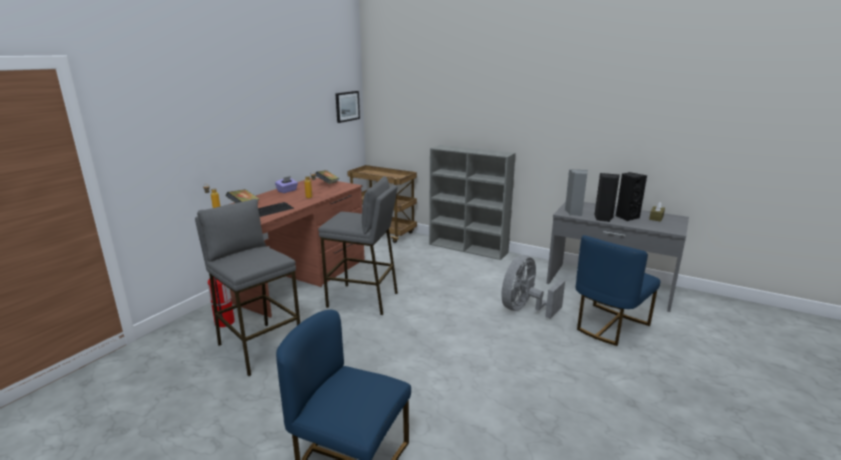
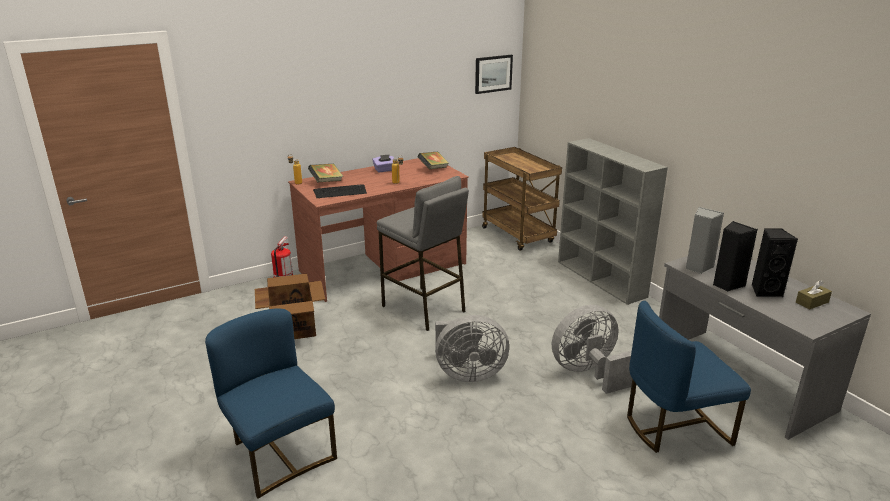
camera: 30 degrees right, 5 degrees up
(259, 347) = (293, 328): grey stool -> cardboard box
(445, 336) = (467, 373): none -> grey fan

